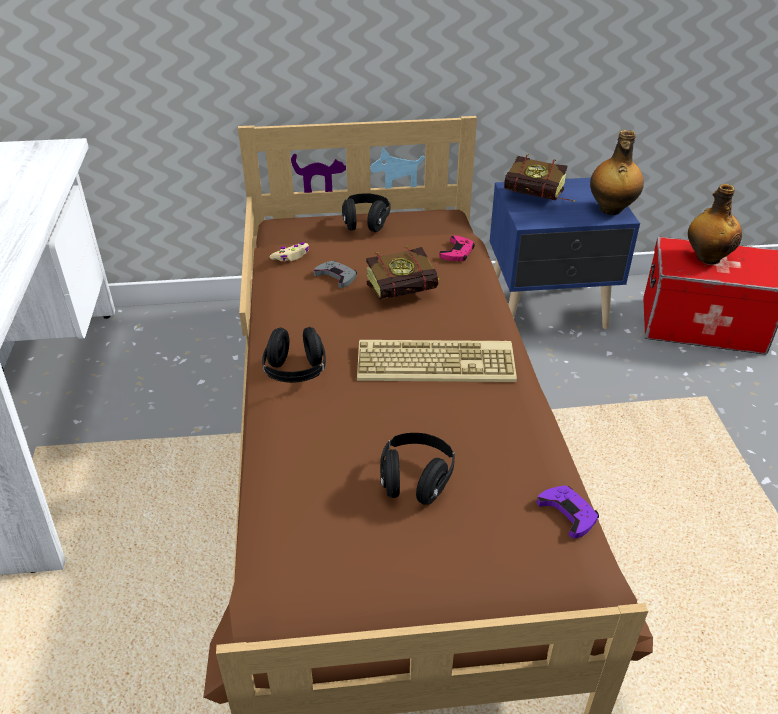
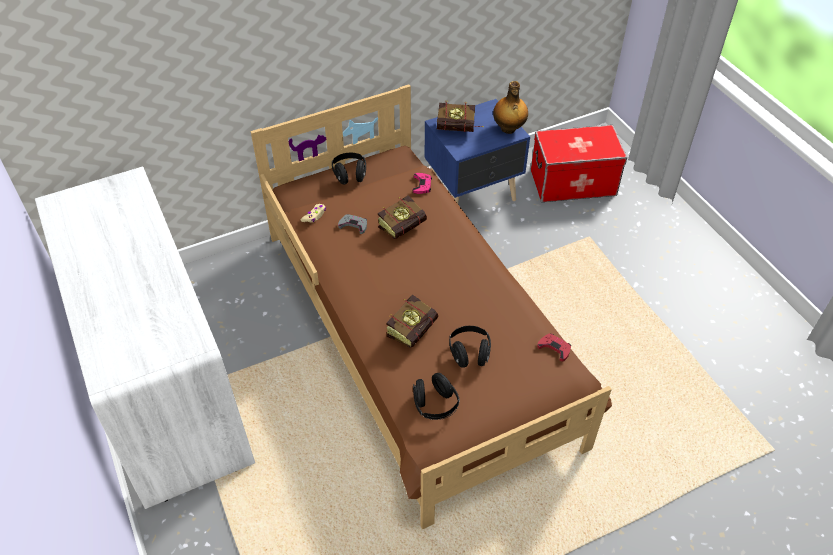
camera: 20 degrees left, 10 degrees up
(296, 372) = (366, 303): black headphones -> black headphones (435, 405)
(348, 422) = (415, 328): none -> book
(437, 361) = (446, 273): keyboard -> none
(568, 513) = (554, 348): purple game controller -> red game controller
(707, 258) = (570, 142): bottle -> none

